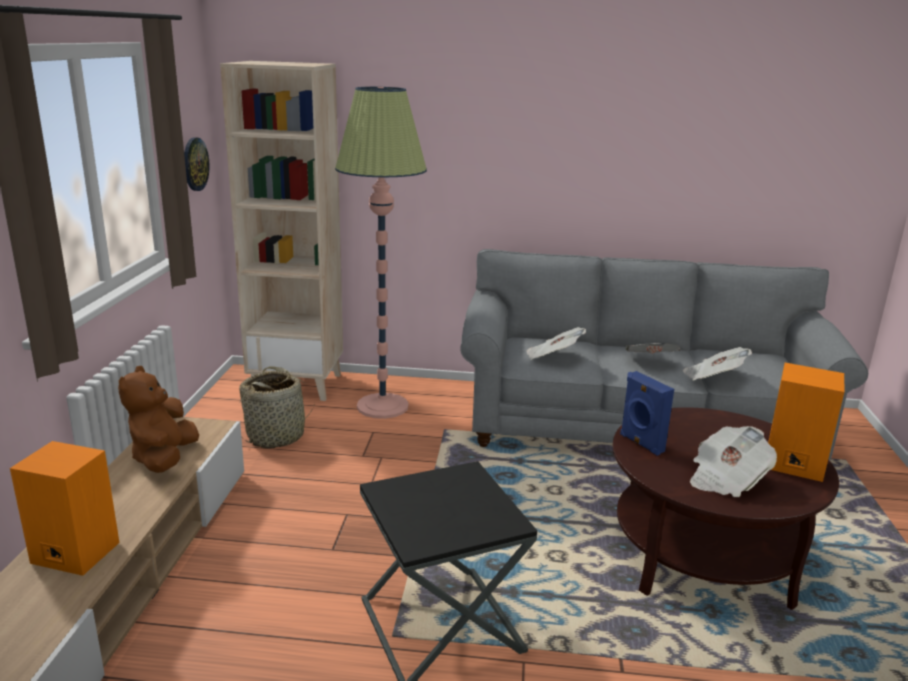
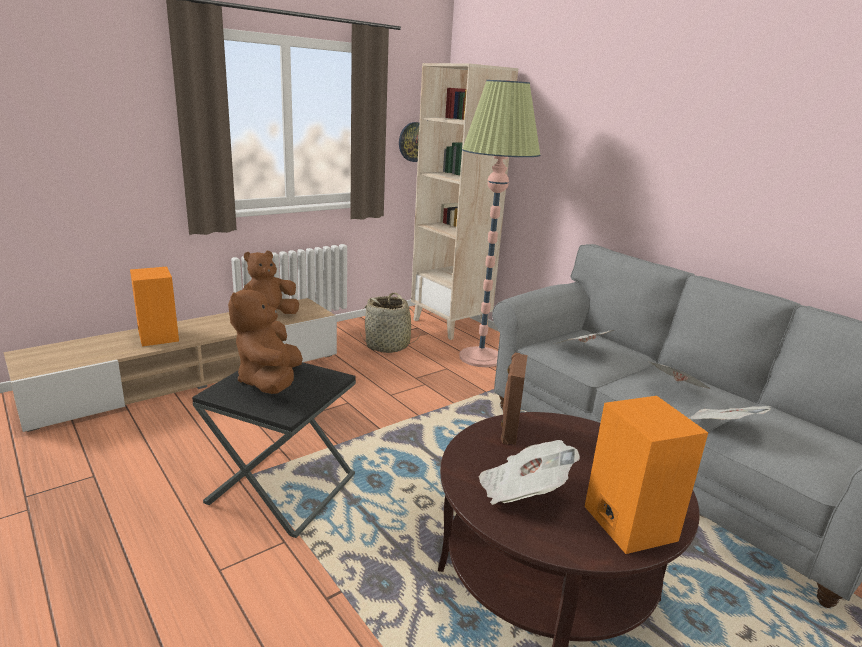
camera: 45 degrees right, 0 degrees up
(432, 507) = (270, 382): none -> brown plush toy
(640, 443) = (509, 430): blue speaker -> brown speaker

